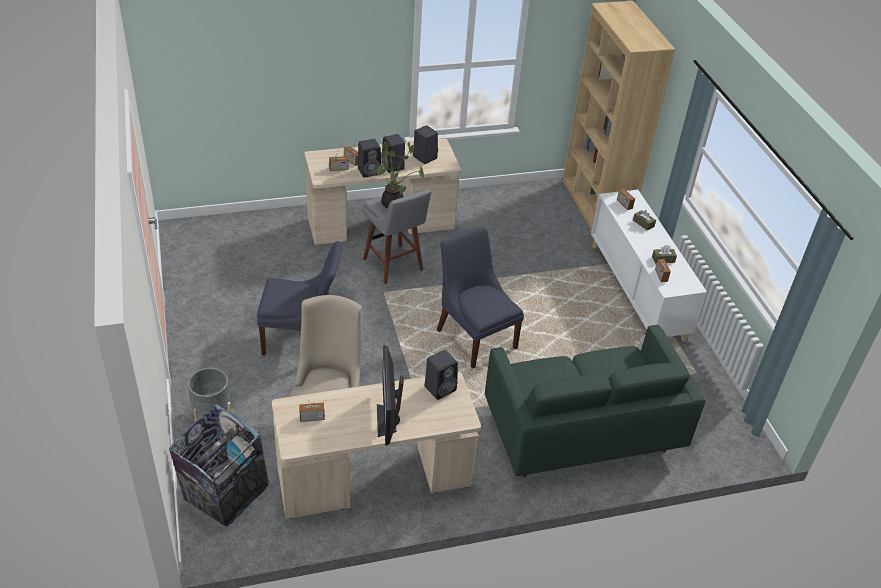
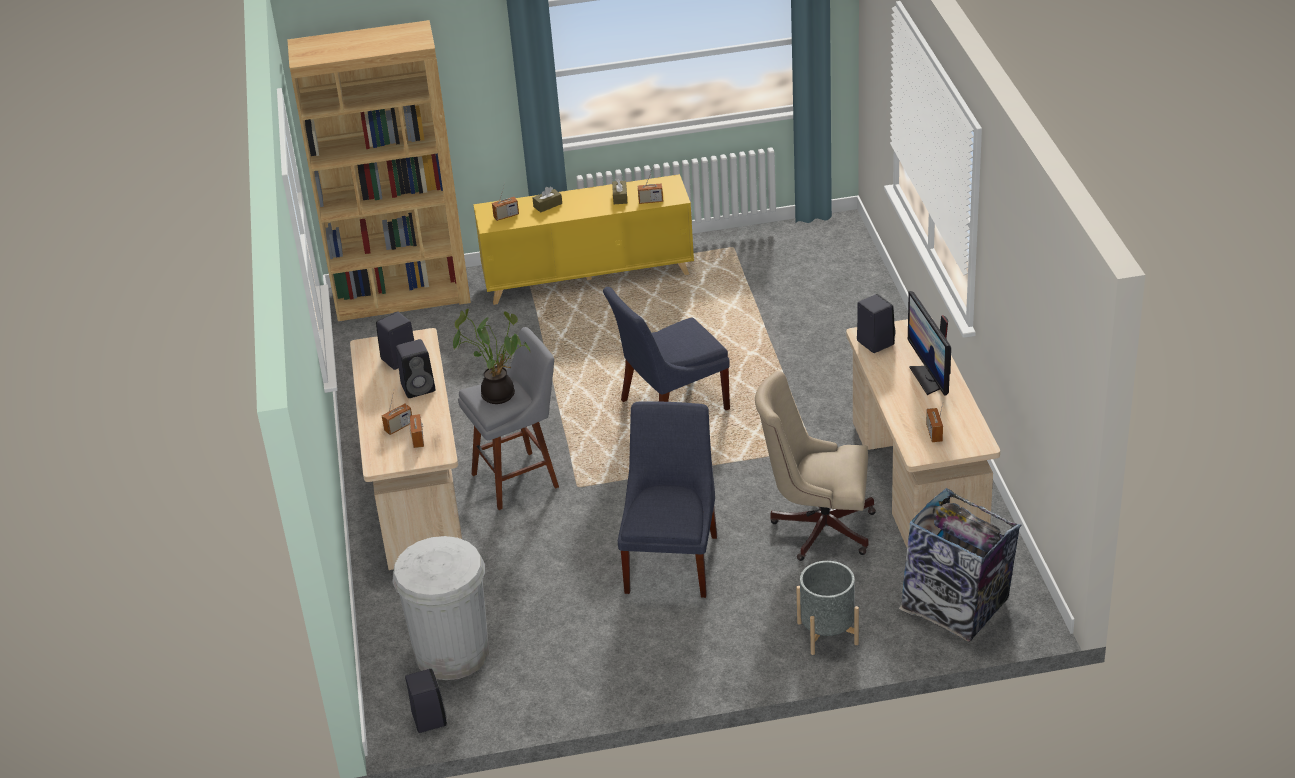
camera: 80 degrees left, 5 degrees down
(231, 246) = (452, 653): none -> white trash can
(370, 171) = (427, 409): black speaker -> black speaker (428, 718)
(388, 420) = (930, 378): monitor -> monitor turned 75 degrees clockwise
(580, 431) = (828, 332): green sofa -> none
(637, 291) = (589, 276): white cabinet -> yellow cabinet

